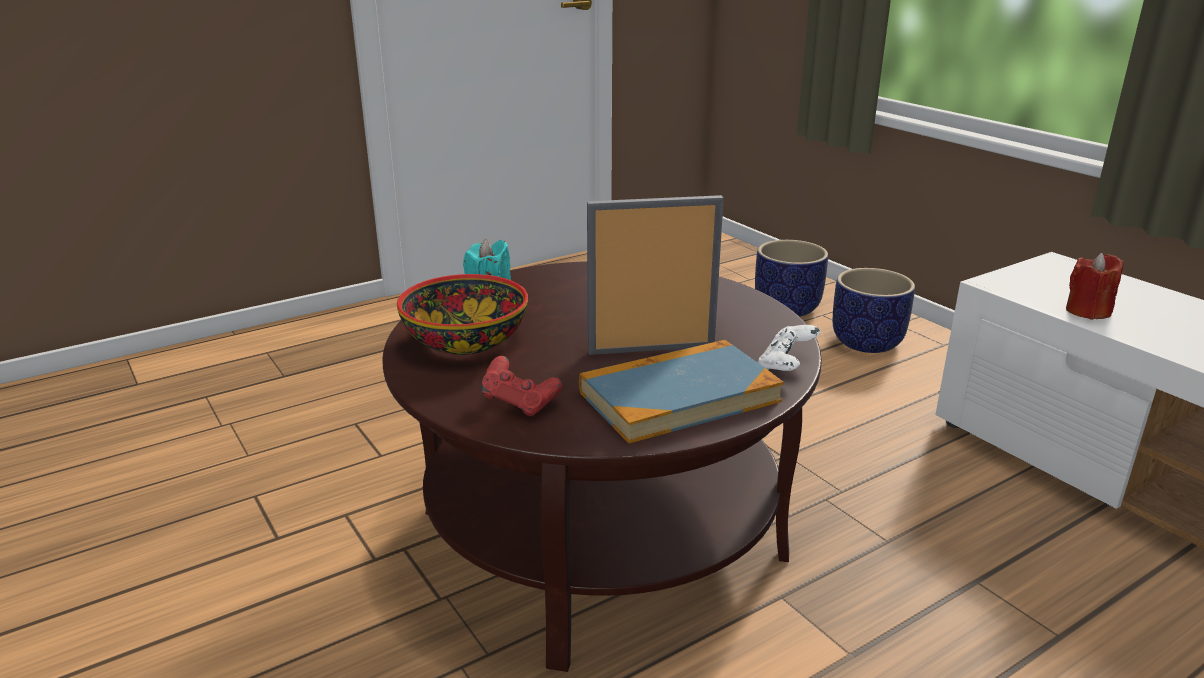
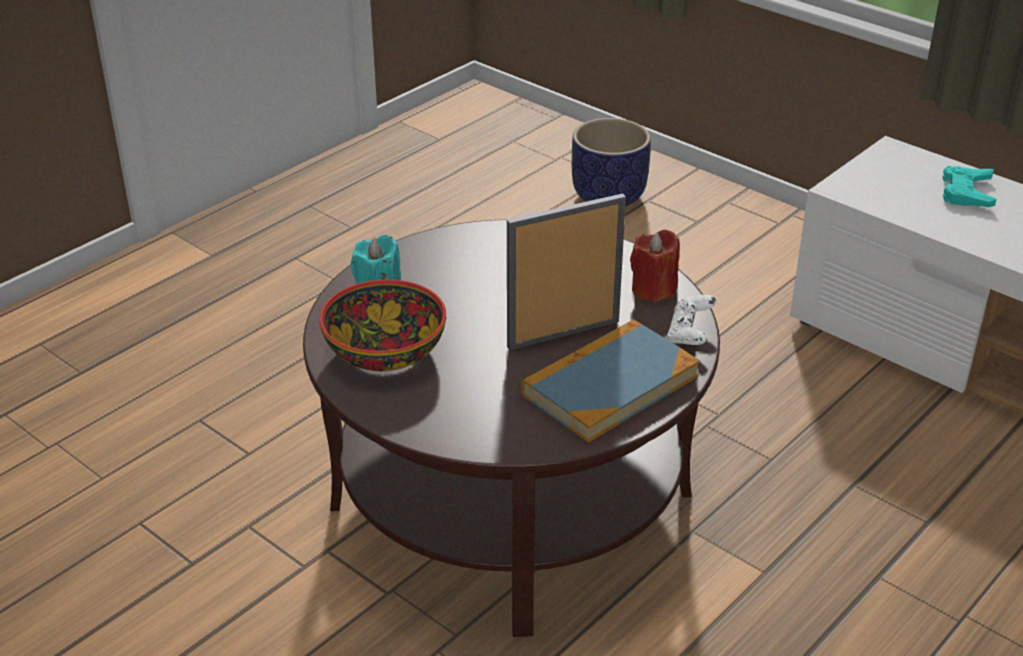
camera: 15 degrees left, 10 degrees up
(520, 404) = (475, 417): red game controller -> none
(866, 343) = (702, 232): planter -> none
(1088, 311) = (927, 214): red candle -> red candle (653, 289)
(1135, 299) = (966, 192): none -> turquoise game controller

